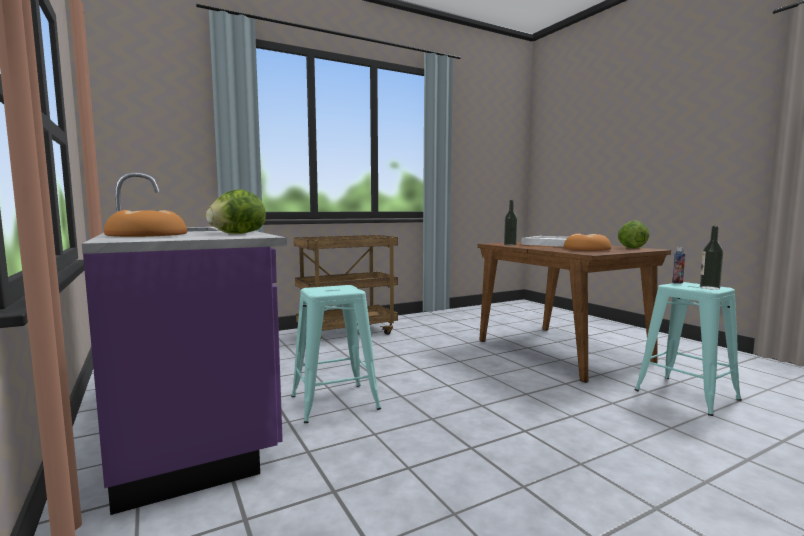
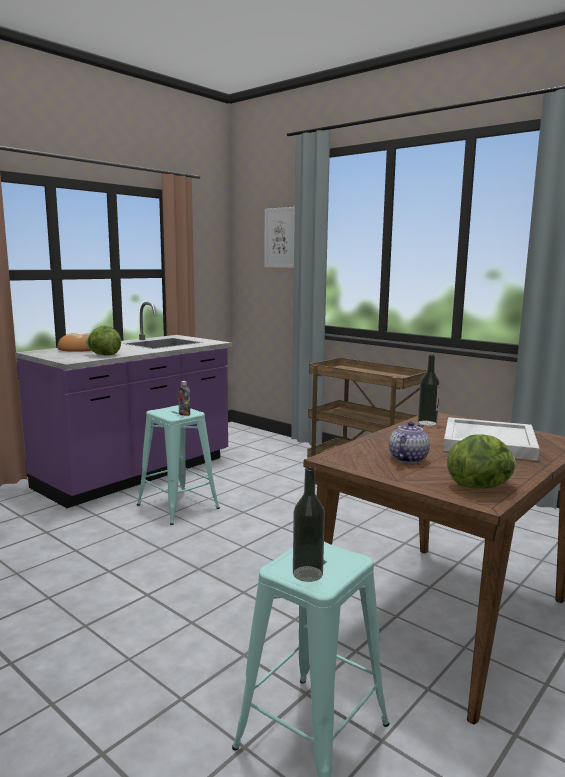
camera: 70 degrees right, 5 degrees up
(177, 117) = (280, 238): none -> picture
(587, 249) = (407, 458): bread -> teapot
(677, 282) = (348, 553): bottle -> bottle (184, 414)

